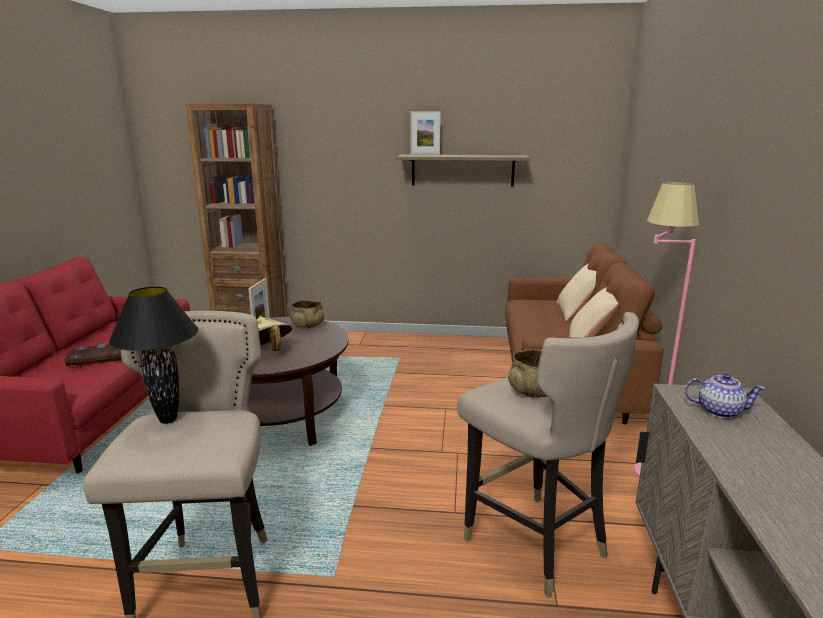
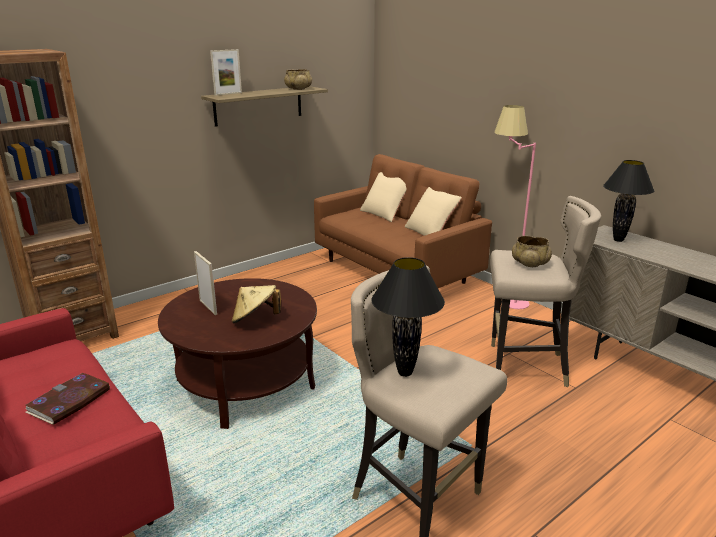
camera: 45 degrees left, 5 degrees up
(307, 325) = (235, 287): beige bowl -> beige bowl (298, 89)
(718, 411) = (617, 240): teapot -> black table lamp

